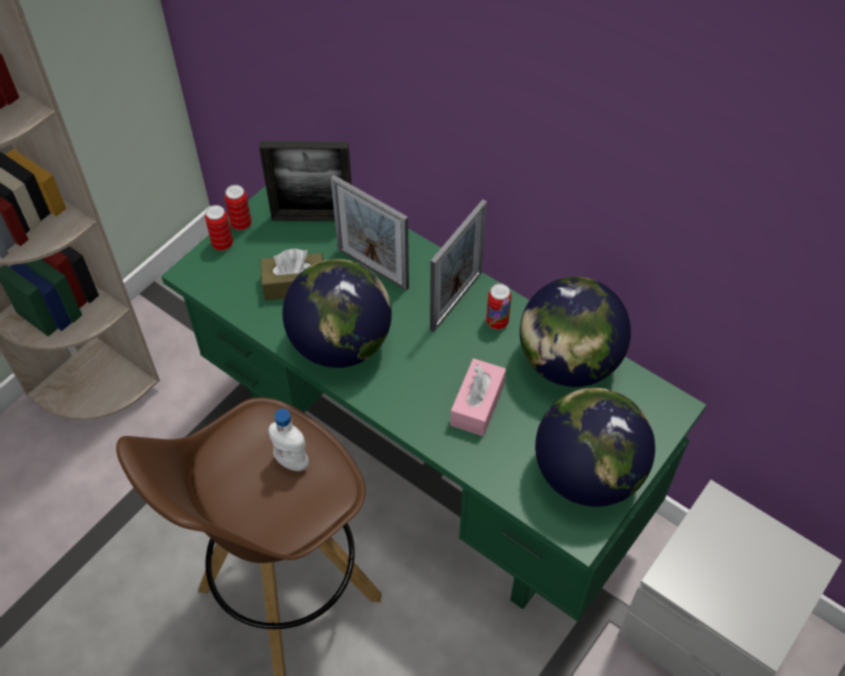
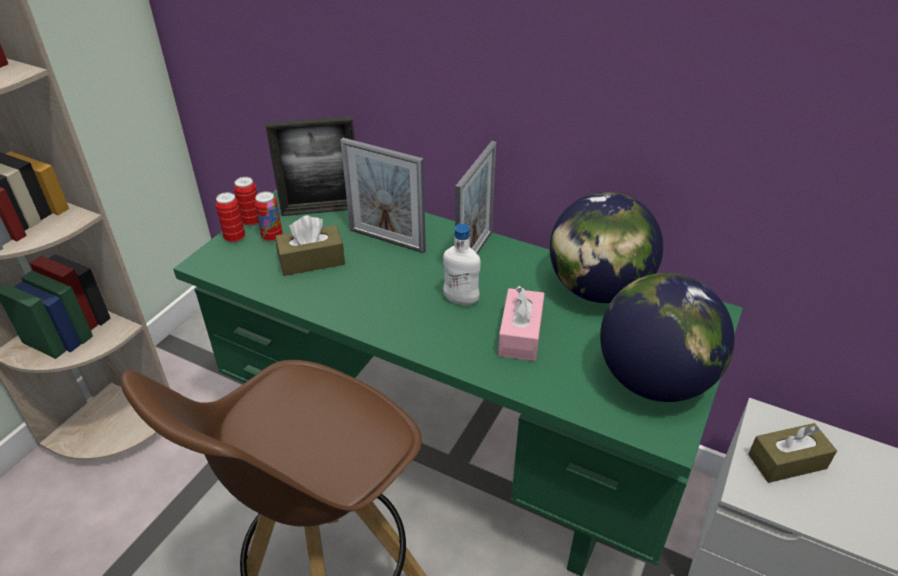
camera: 10 degrees left, 15 degrees down
(292, 462) = (333, 414): white bottle -> white bottle (461, 300)
(341, 343) = (368, 301): globe -> none
(497, 322) = (518, 267): can -> can (272, 237)
(719, 552) = (787, 461): none -> brown tissue box

